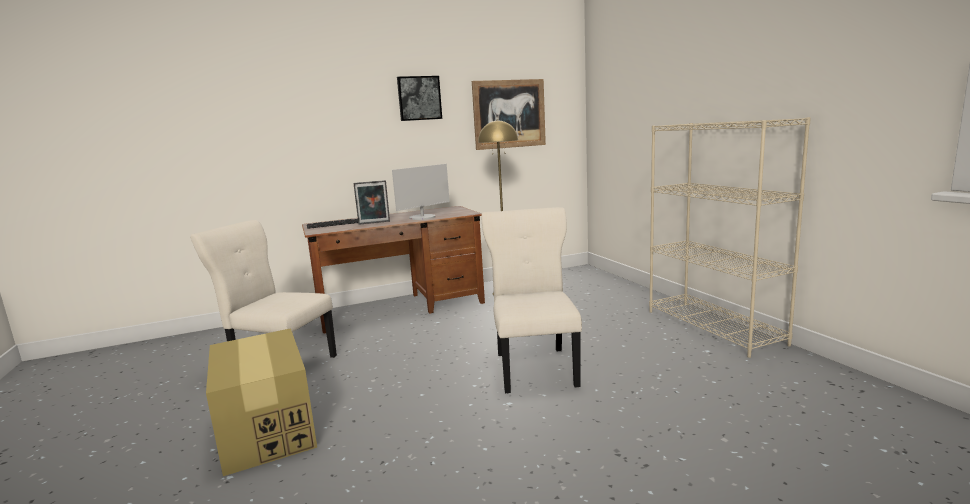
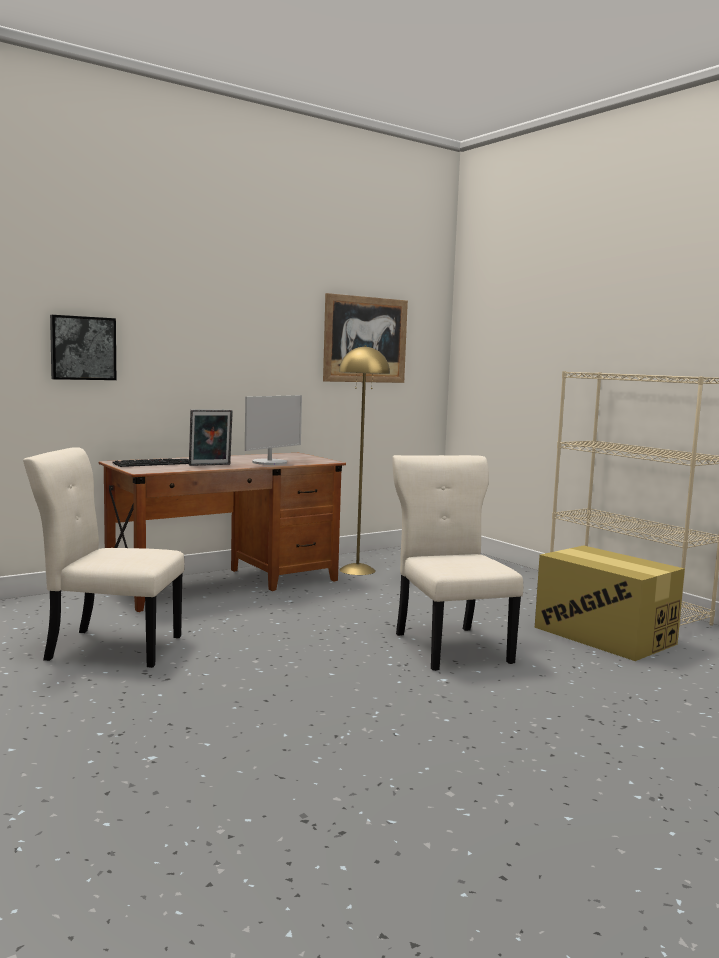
camera: 15 degrees left, 5 degrees down
(267, 429) = (156, 711): cardboard box -> cardboard box (603, 635)
(419, 98) = (262, 308): picture -> picture (82, 348)

